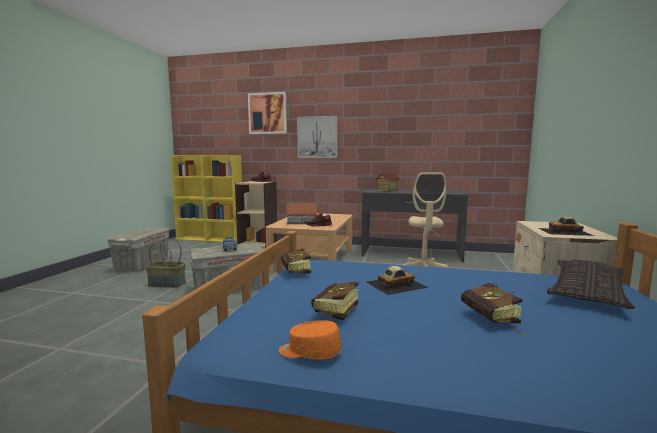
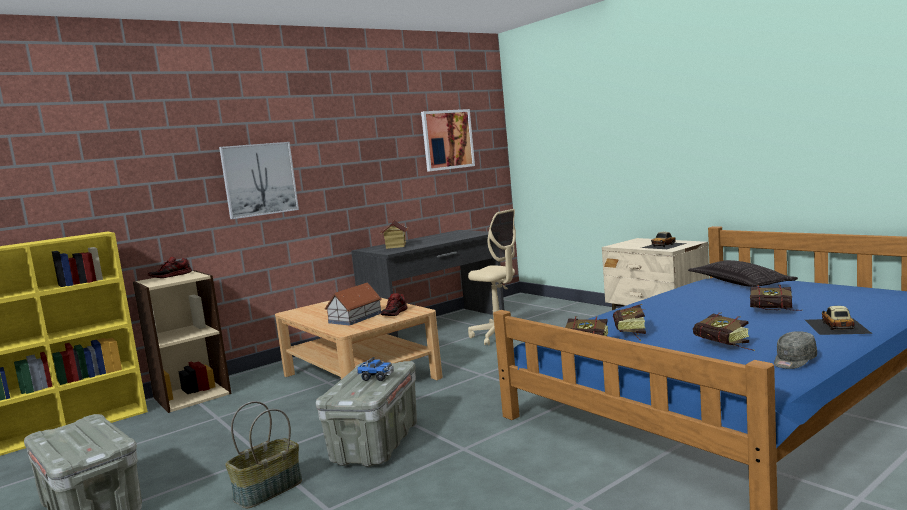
camera: 50 degrees left, 0 degrees up
(267, 113) = (155, 143): picture -> picture (447, 139)
(309, 352) = (793, 361): orange cap -> grey cap
(339, 279) = (630, 334): none -> book
(395, 284) = (670, 320): toy car -> toy car (836, 326)

